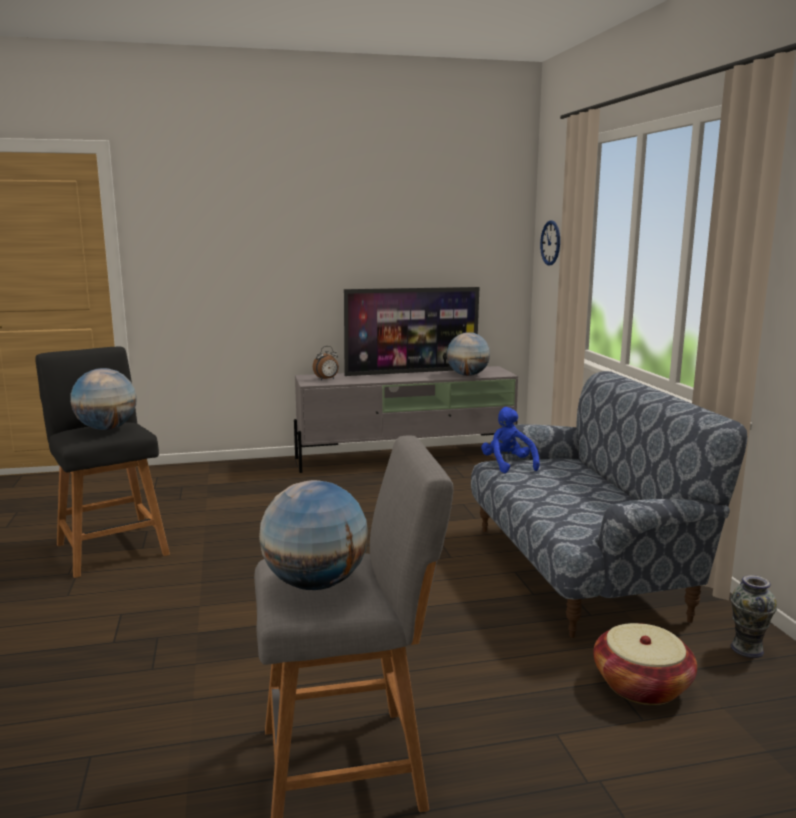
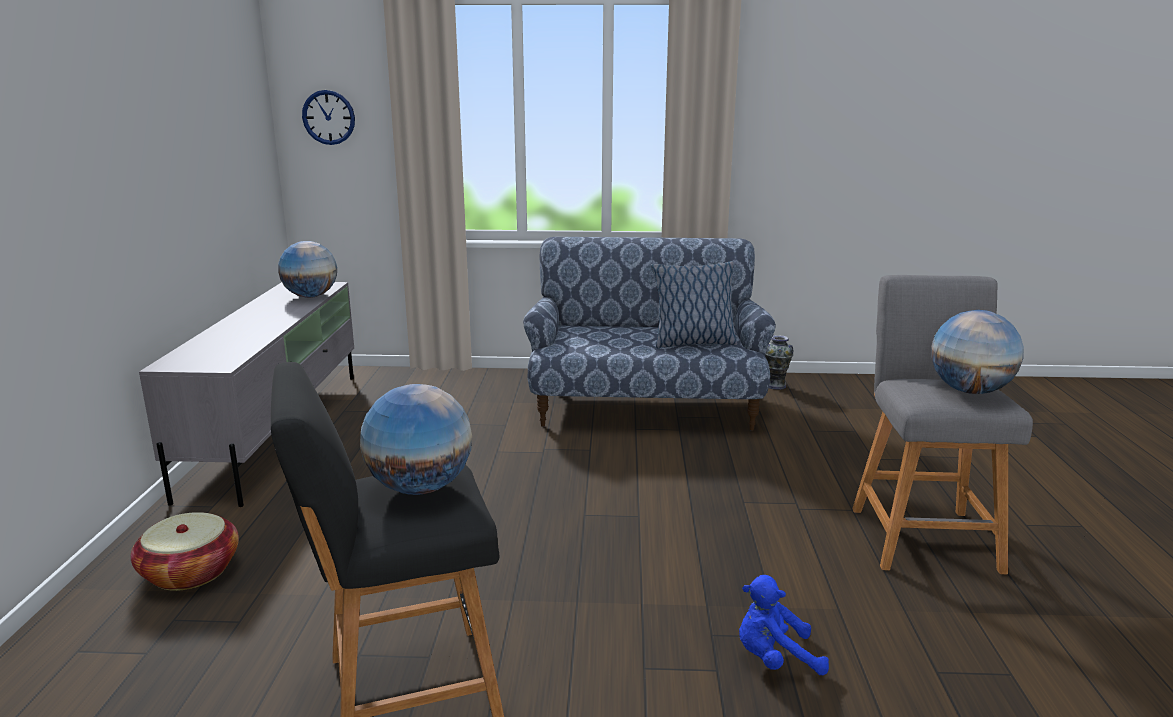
camera: 75 degrees left, 5 degrees up
(327, 379) = (211, 355): alarm clock -> none
(411, 372) = (250, 315): television -> none
(508, 465) = (566, 346): blue plush toy -> blue plush toy (774, 659)
(578, 510) = (692, 343): none -> pillow
(641, 685) = (816, 423): basket -> basket (190, 572)

